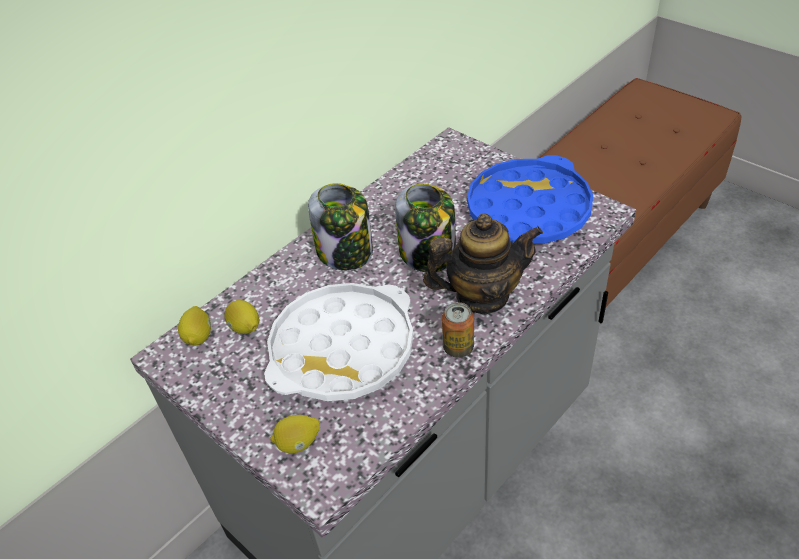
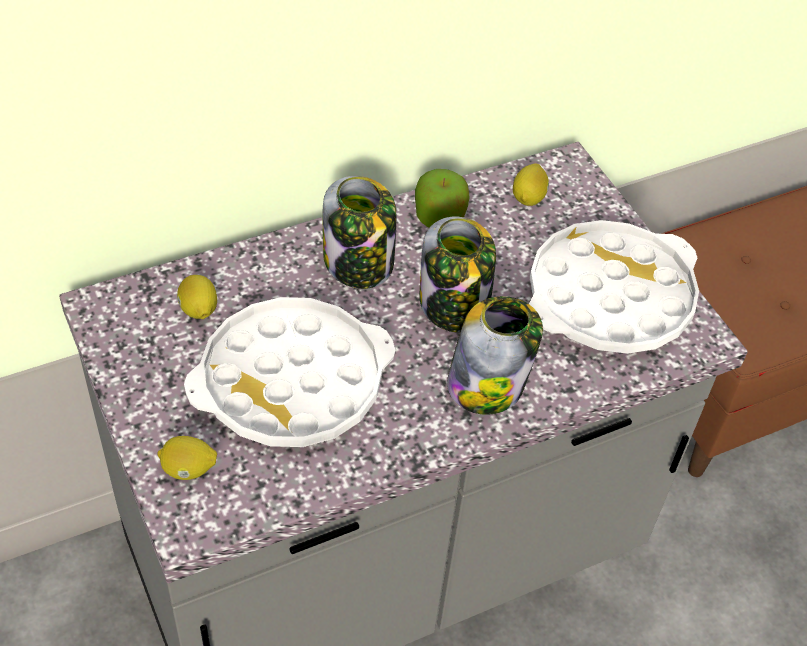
camera: 15 degrees right, 5 degrees up
(199, 336) = (144, 299): lemon -> lemon (529, 197)
(384, 203) = (439, 217): none -> apple
(458, 347) = (423, 436): can -> none
(482, 295) = (487, 384): teapot -> jar
(528, 210) = (609, 297): blue tray -> white tray

